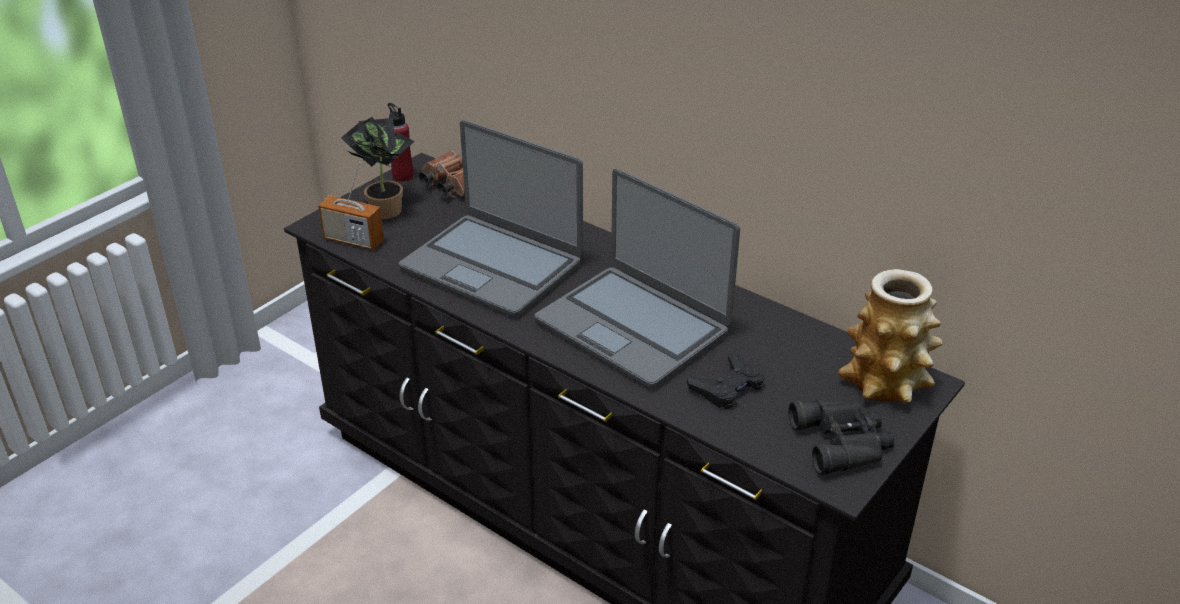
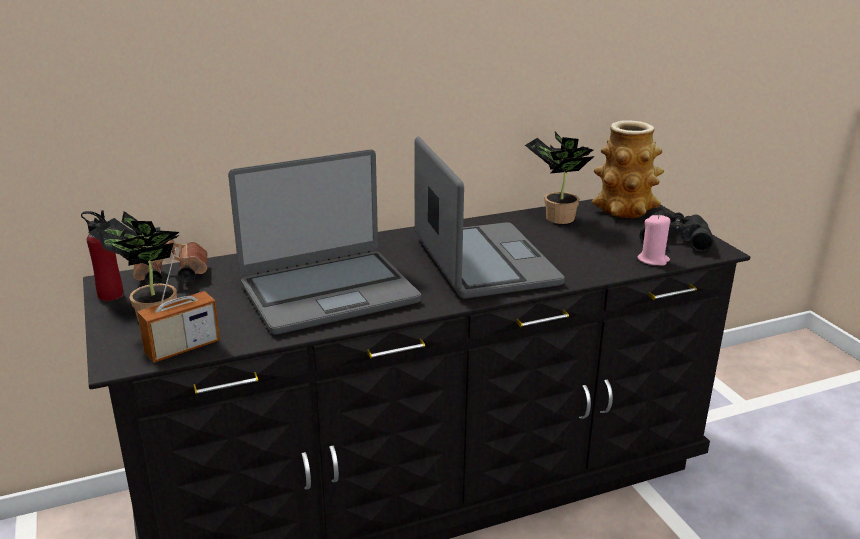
camera: 60 degrees left, 10 degrees down
(633, 327) = (483, 262): laptop -> laptop turned 90 degrees counterclockwise
(727, 387) = (588, 252): black game controller -> none
(756, 439) = (653, 260): none -> pink candle
(799, 339) = (555, 217): none -> potted plant

